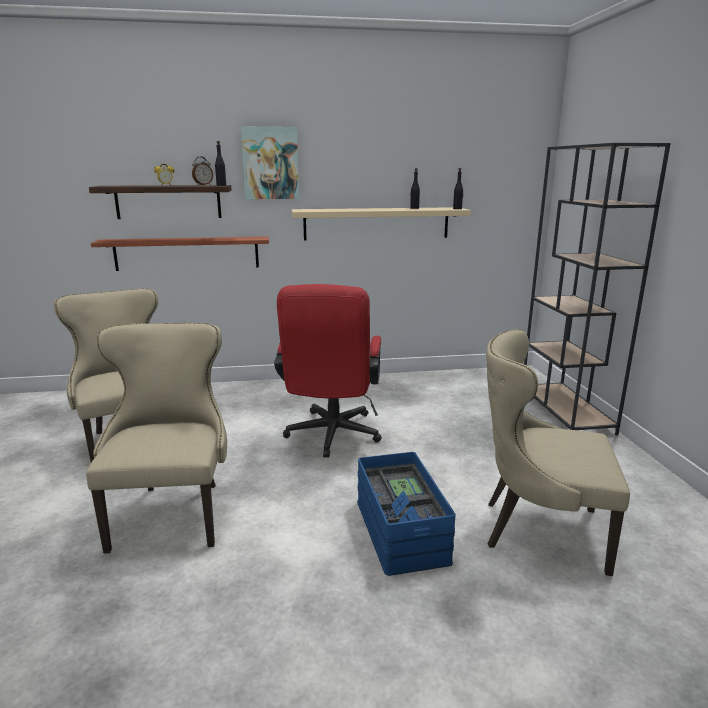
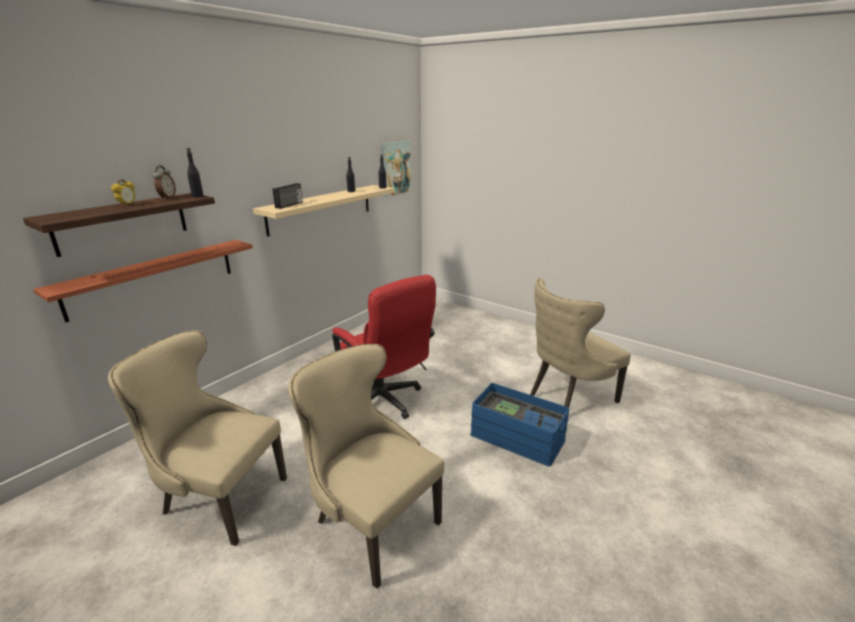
camera: 45 degrees left, 5 degrees up
(270, 163) = (228, 164): picture -> picture (395, 168)
(323, 210) = (289, 205): none -> radio
(566, 413) = (484, 321): bookcase -> none

